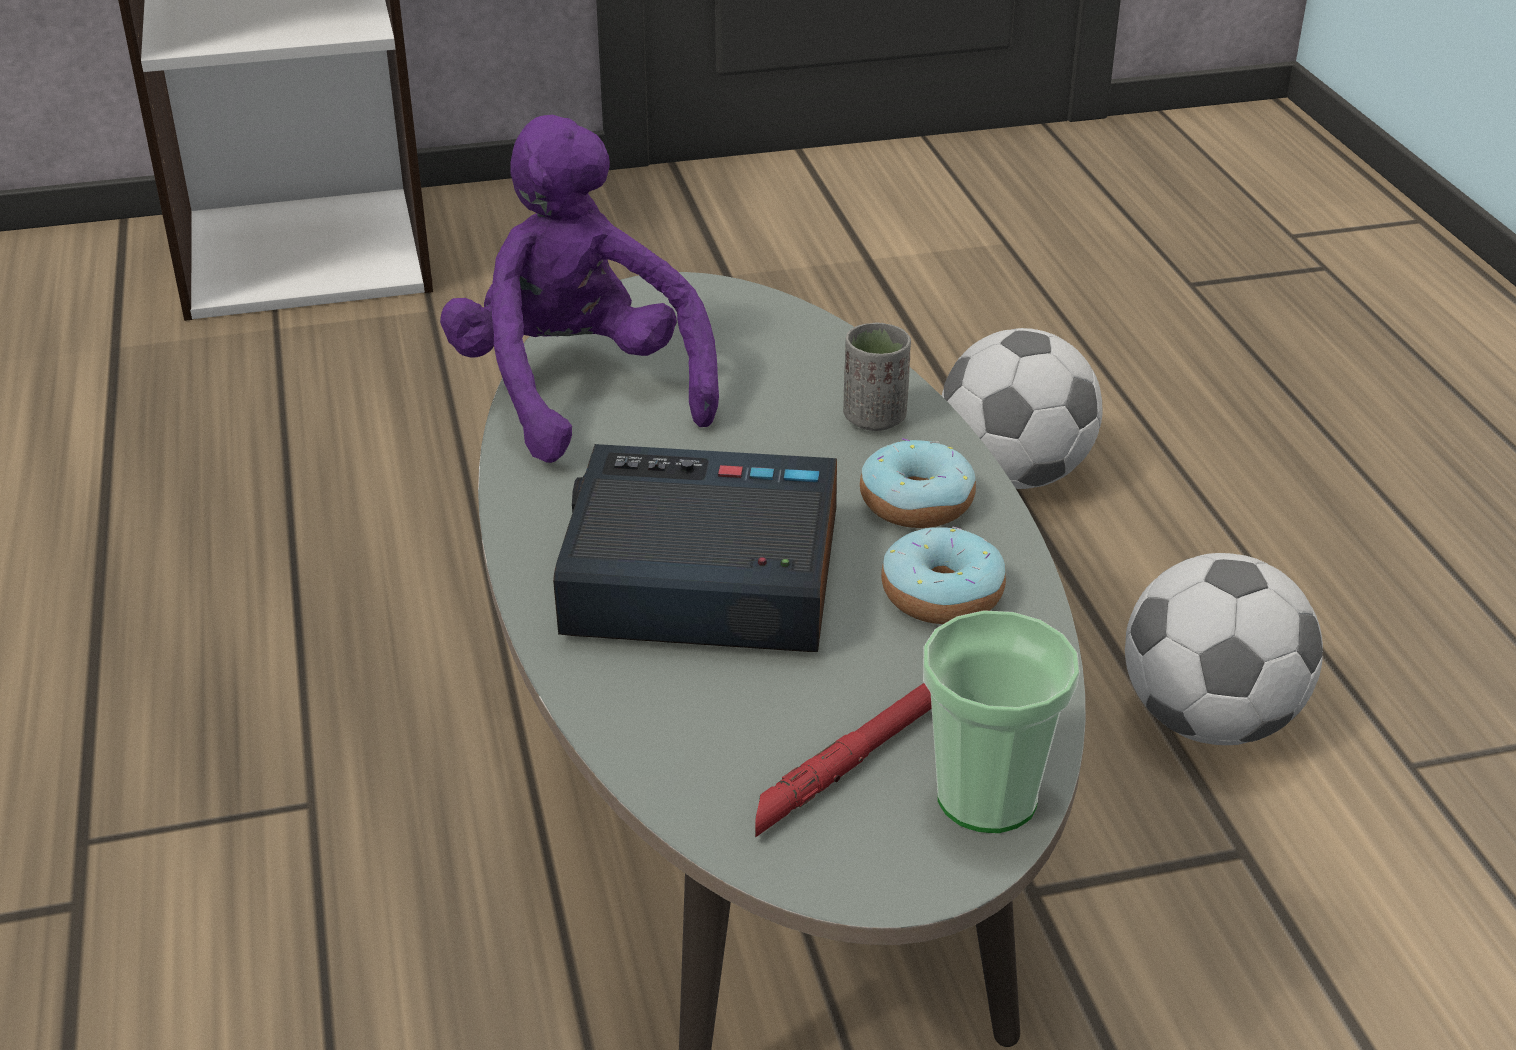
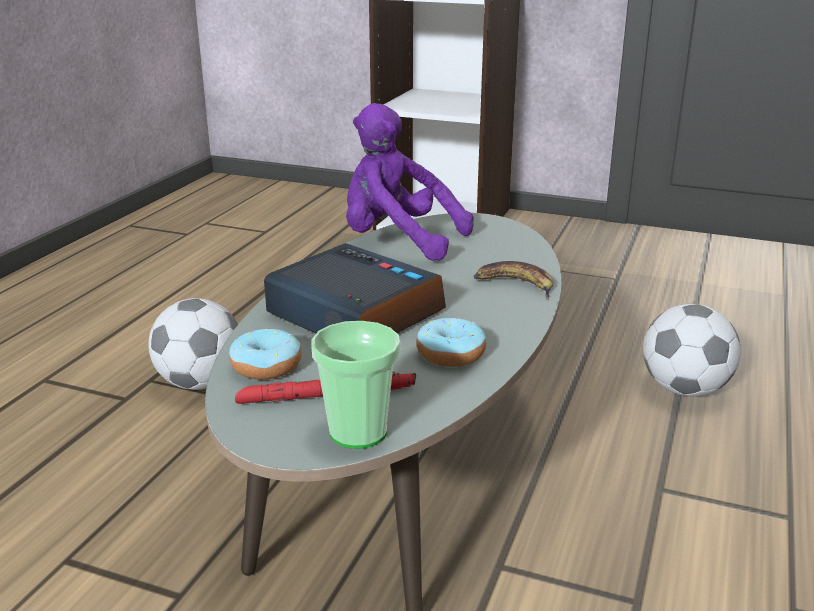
camera: 35 degrees right, 10 degrees down
(578, 391) = (397, 241): purple plush toy -> purple plush toy turned 75 degrees counterclockwise
(874, 418) = (515, 285): grey cup -> banana
(916, 503) = (489, 319): donut -> donut (266, 366)
(1209, 720) = (682, 534): football -> football (201, 383)

